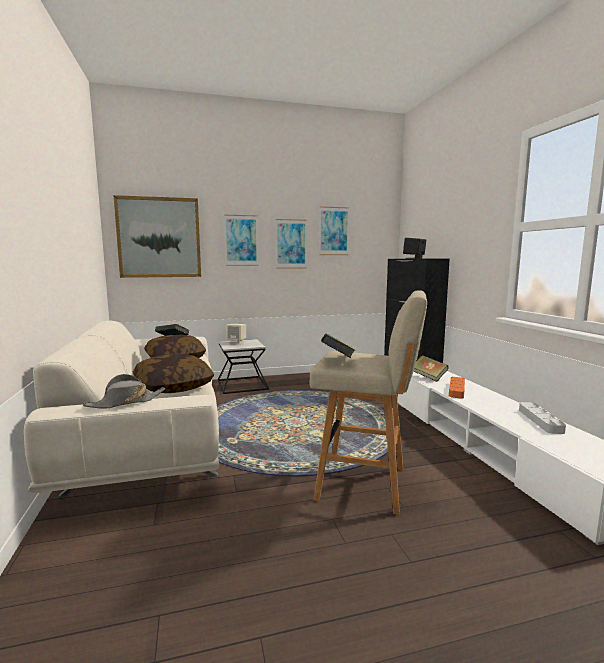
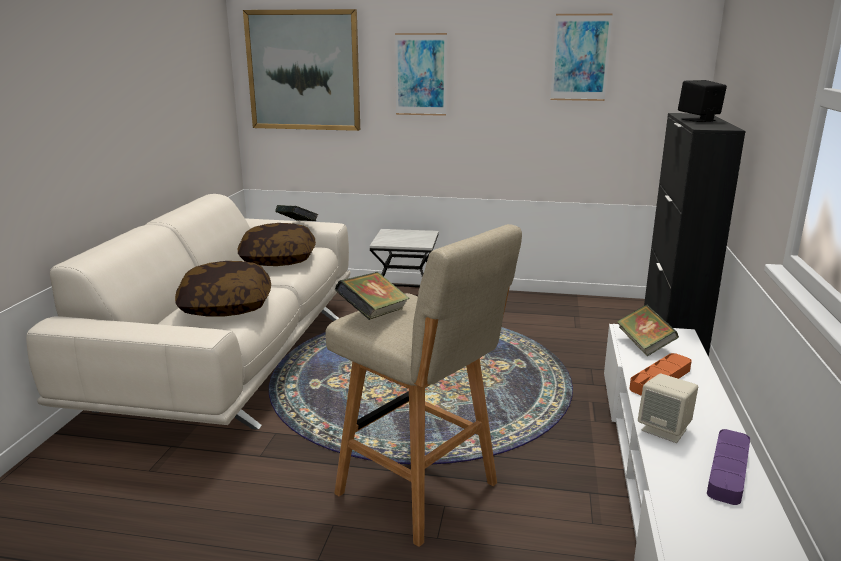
camera: 25 degrees right, 10 degrees up
(126, 402) = (129, 325): grey hat -> none
(237, 342) = (401, 234): beige speaker -> beige speaker (665, 430)
(291, 244) = (502, 80): picture -> none
(540, 420) = (728, 470): grey tray -> purple tray

